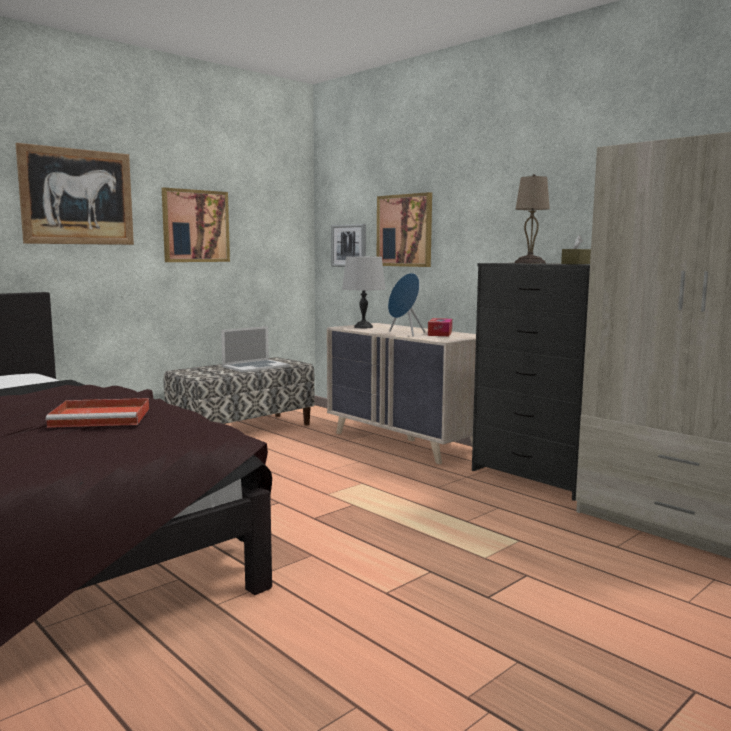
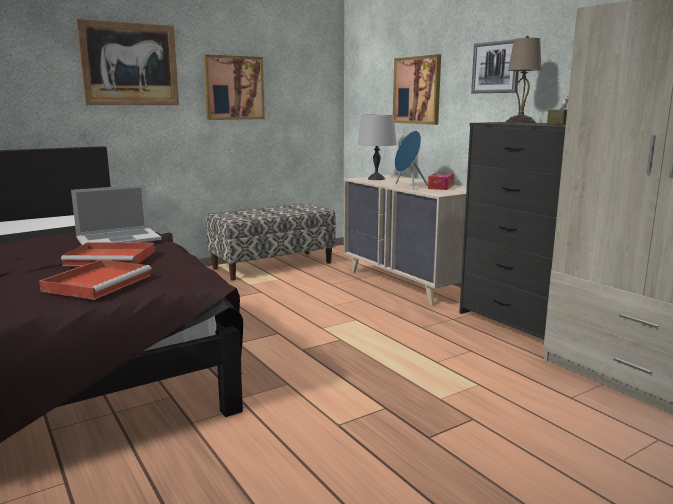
camera: 10 degrees right, 5 degrees up
(106, 443) = (99, 282): none -> red tray
(255, 366) = (283, 211): laptop -> laptop (118, 238)
(349, 245) = (371, 104): picture -> picture (496, 67)

